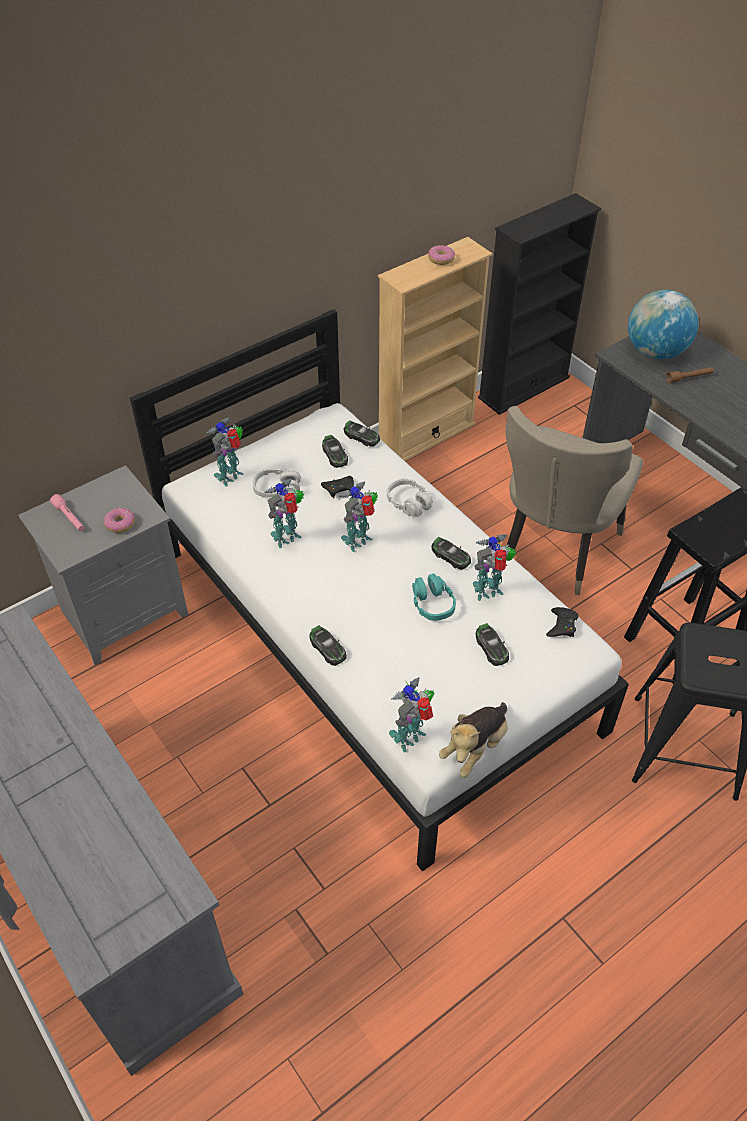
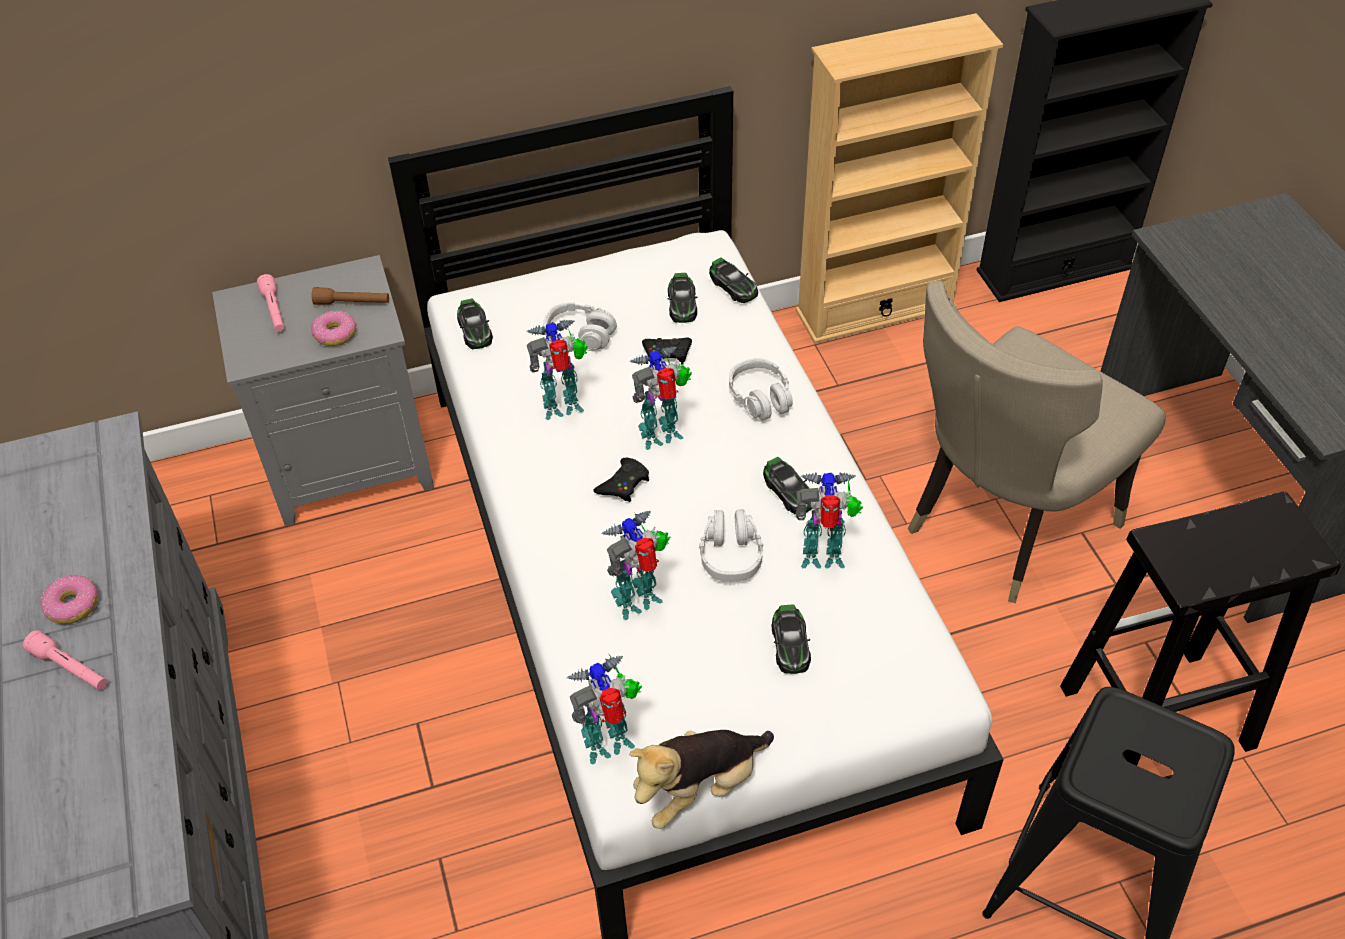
camera: 20 degrees right, 0 degrees up
(62, 783) = (71, 668): none -> pink flashlight
(231, 476) = (524, 302): toy robot -> toy robot (640, 601)
(327, 648) = (549, 581): toy car -> toy car (474, 329)
(432, 603) = (730, 555): turquoise headphones -> grey headphones
(441, 259) = (918, 40): donut -> donut (73, 605)
(562, 625) = (914, 639): black game controller -> black game controller (623, 484)
(655, 352) = (1233, 247): globe -> none
(689, 378) = (1272, 299): brown flashlight -> brown flashlight (352, 303)

